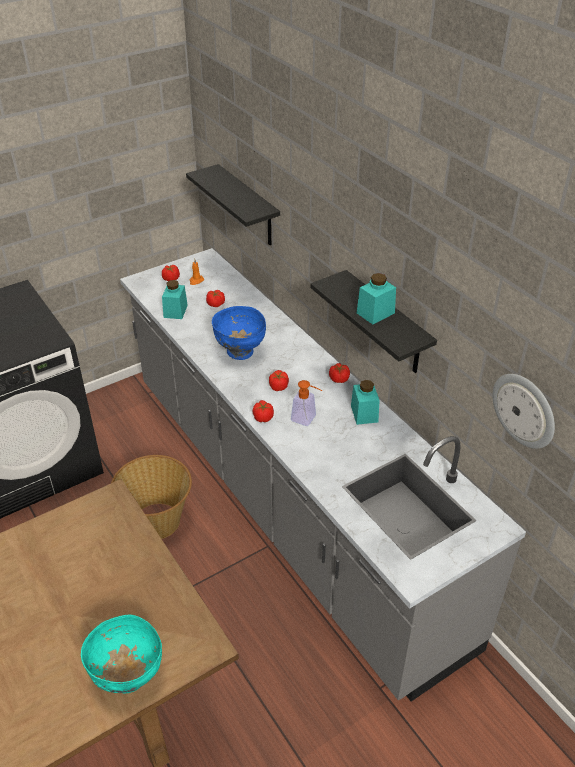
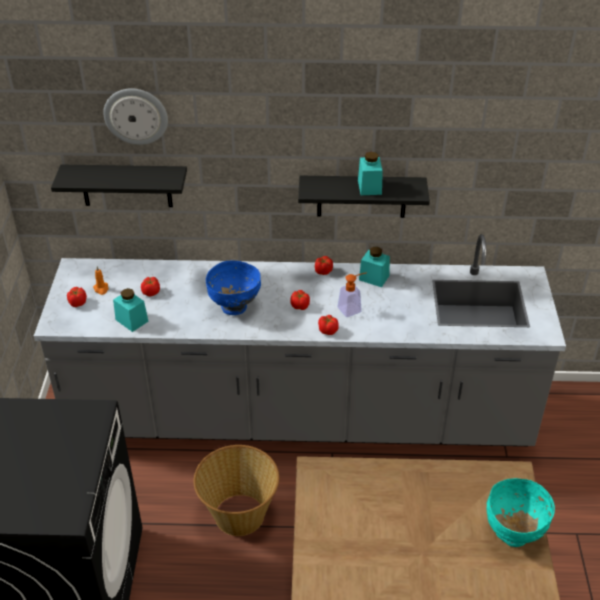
camera: 55 degrees left, 0 degrees up
(524, 410) = (525, 180): wall clock -> wall clock (136, 115)

